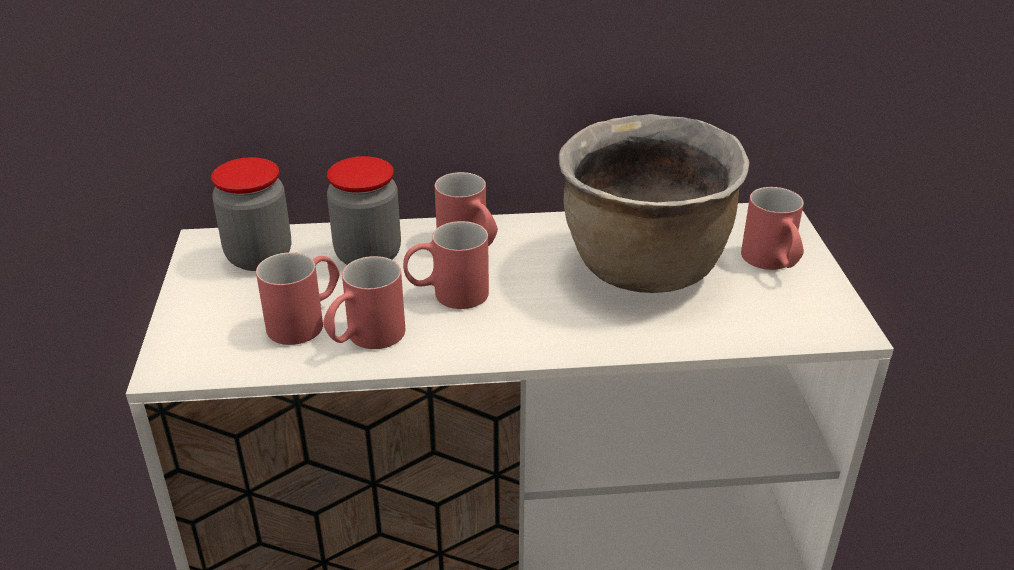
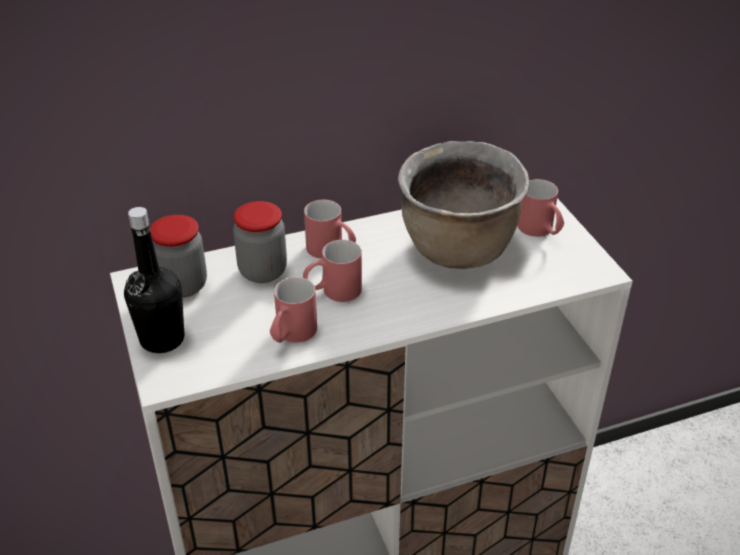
camera: 15 degrees left, 5 degrees up
(198, 315) = (162, 339): none -> black bottle
(306, 321) = (243, 329): red mug -> none

